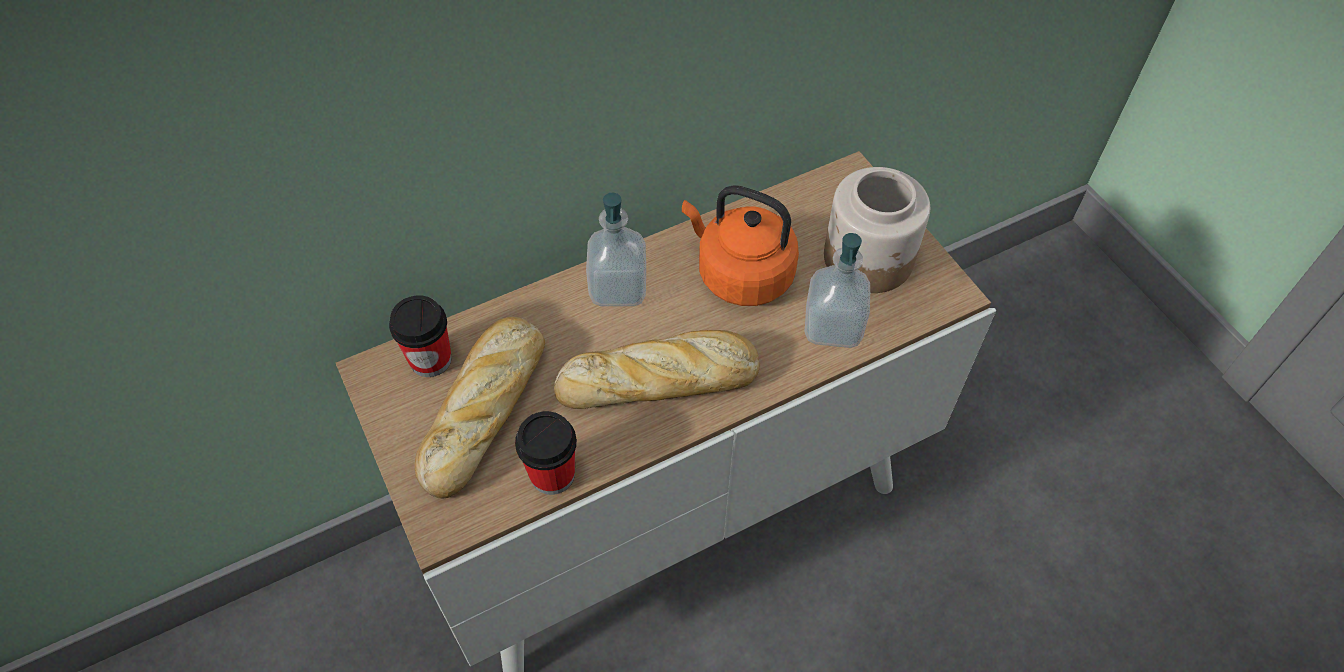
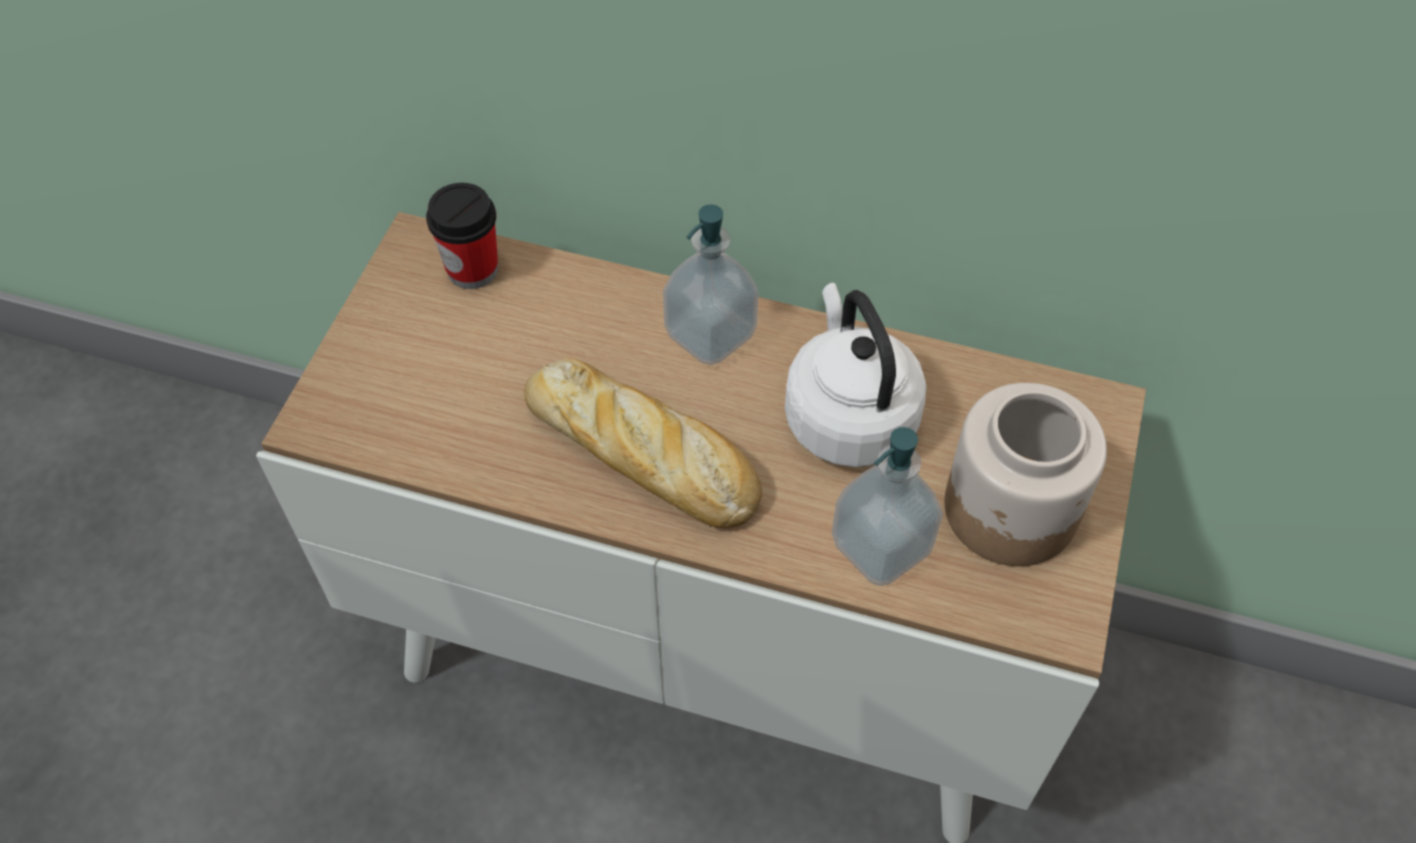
camera: 45 degrees right, 0 degrees up
(486, 407) = (467, 349): bread -> none
(552, 474) = (451, 456): cup -> none
(740, 274) = (847, 416): orange kettle -> white kettle

